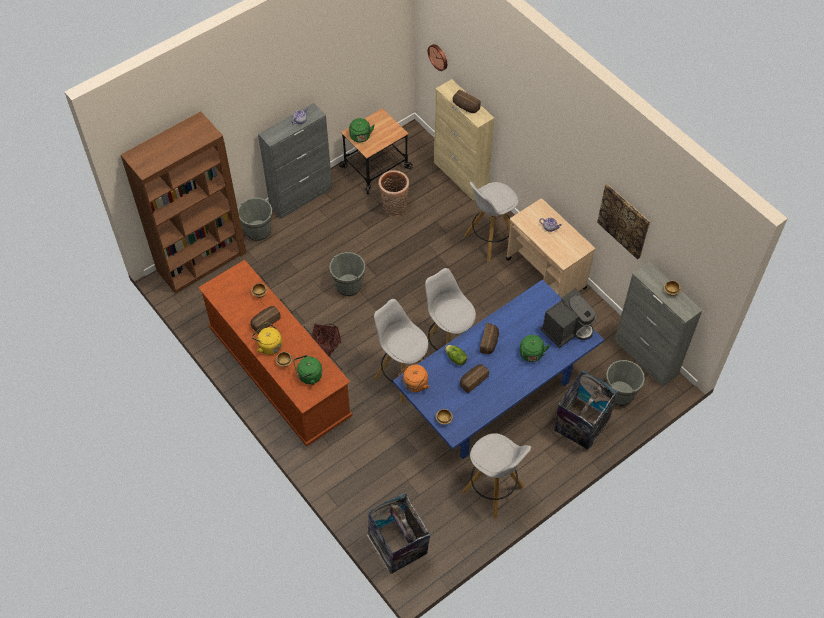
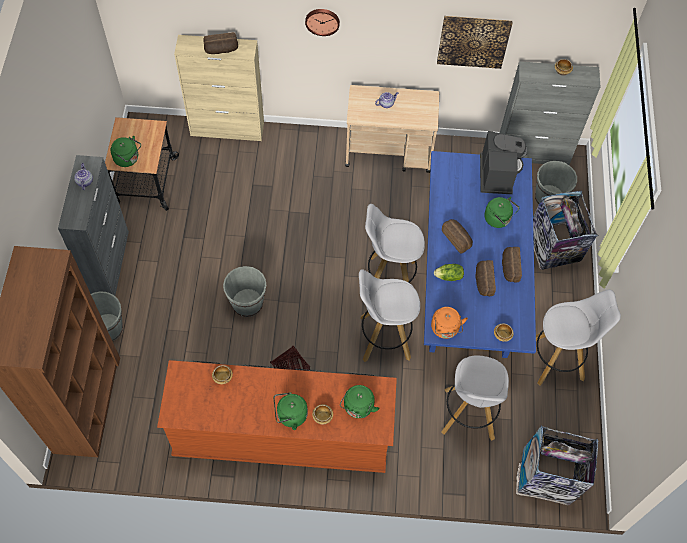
camera: 50 degrees left, 5 degrees up
(265, 322) = (260, 398): bread -> bread (509, 268)
(269, 345) = (290, 415): yellow kettle -> green kettle
(394, 208) = (205, 203): basket -> none
(438, 56) = (149, 21): wall clock -> wall clock (322, 21)
(490, 240) = (315, 162): white stool -> white stool (469, 415)

